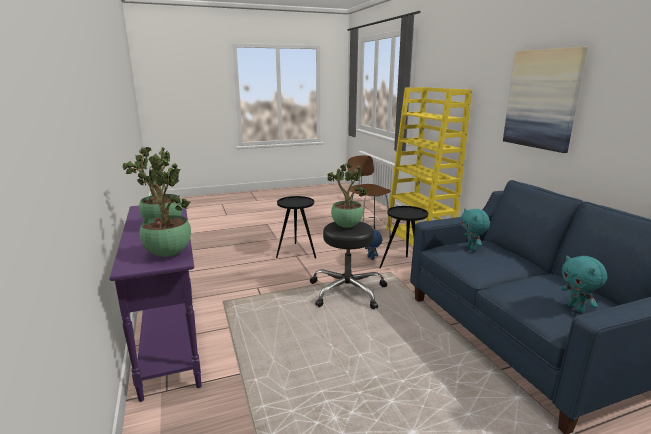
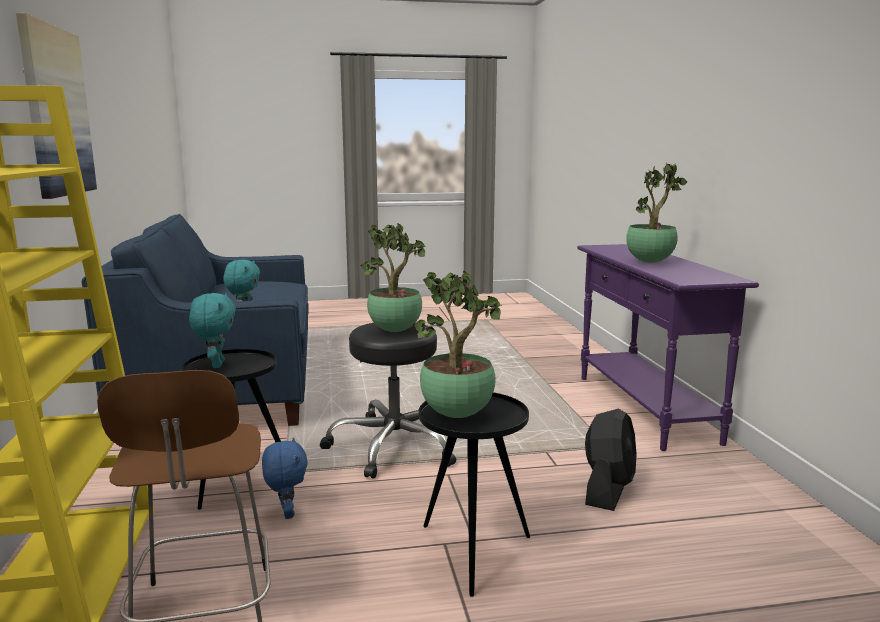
camera: 170 degrees left, 5 degrees down
(167, 254) = (609, 248): potted plant -> potted plant (459, 415)
(236, 277) = (608, 489): none -> black fan
(576, 308) = (260, 282): turquoise plush toy -> turquoise plush toy (216, 365)

